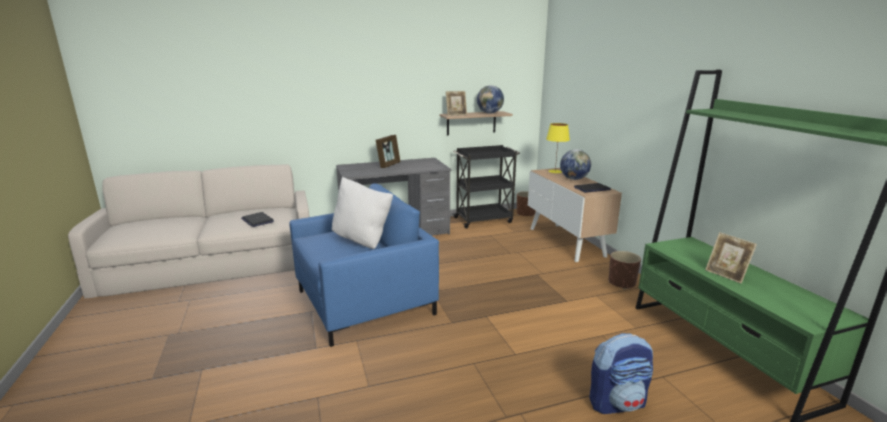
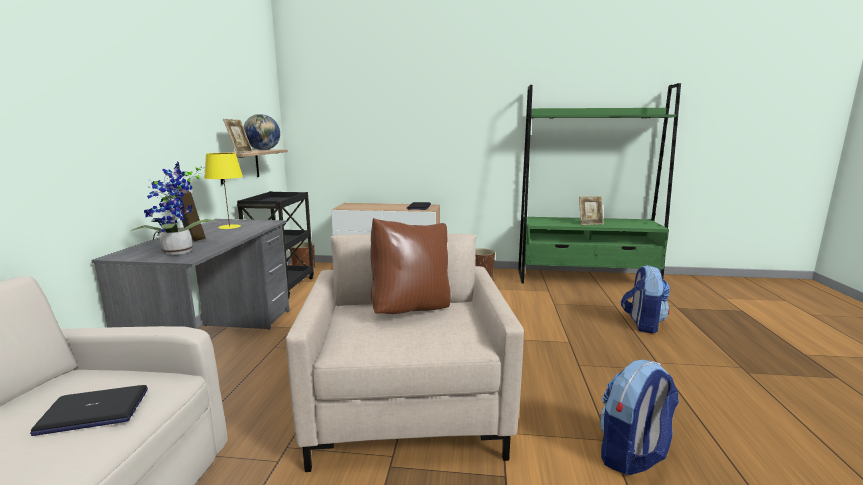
camera: 65 degrees left, 5 degrees down
(355, 397) = (632, 456): none -> backpack
(357, 172) = (179, 253): none -> potted plant
(363, 241) = (411, 310): white pillow -> brown pillow
(365, 303) = (408, 407): blue armchair -> beige armchair
(555, 171) = (352, 205): yellow table lamp -> yellow table lamp (229, 227)
(574, 179) = (385, 205): globe -> none

